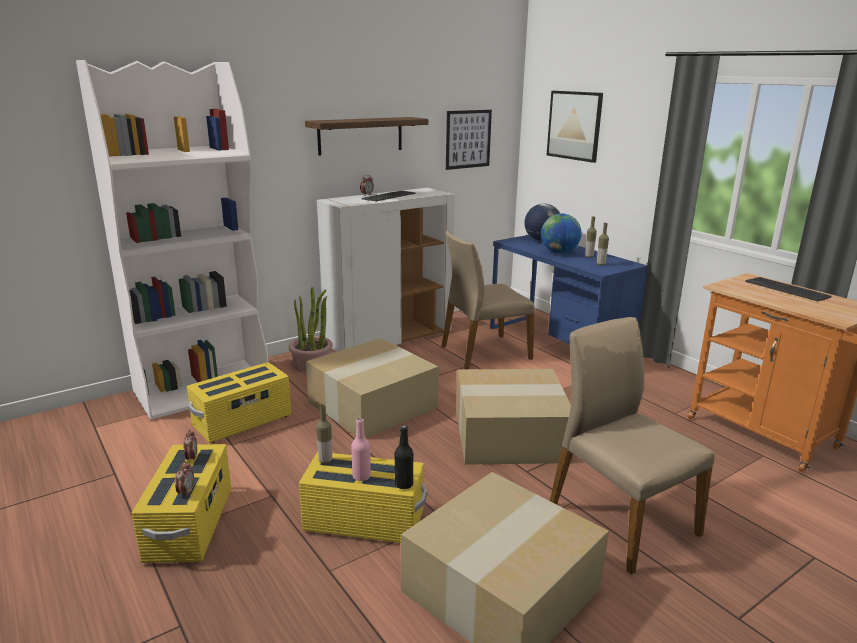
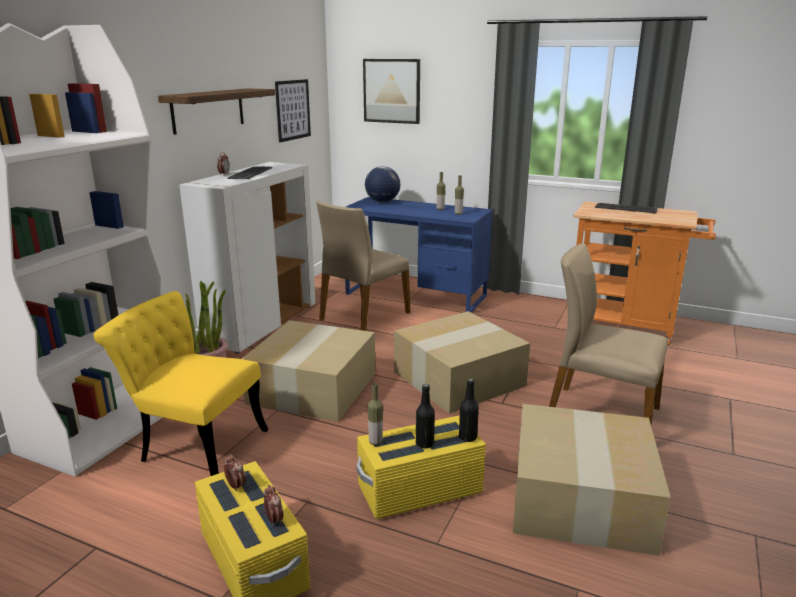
camera: 30 degrees left, 0 degrees up
(243, 422) = (194, 443): yellow storage box -> yellow chair
(361, 476) = (424, 444): pink bottle -> black bottle
(559, 253) = (412, 210): globe -> none

